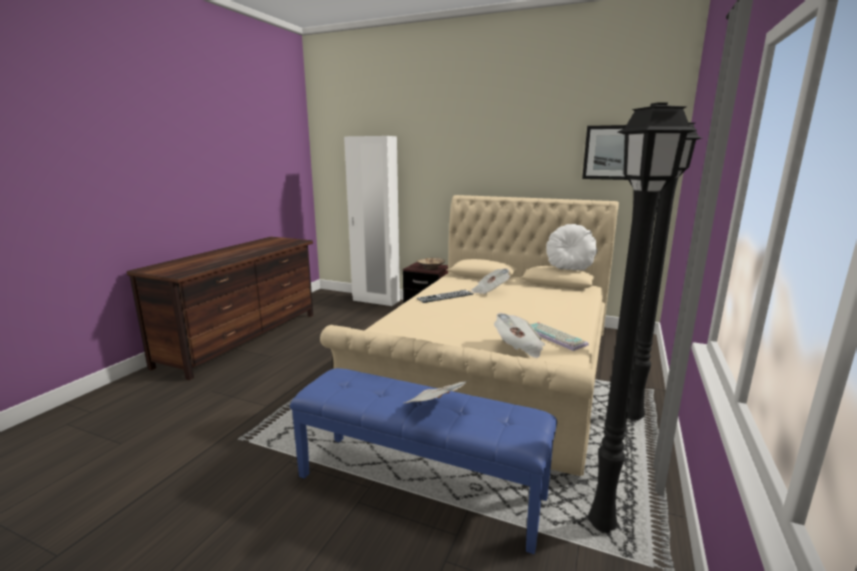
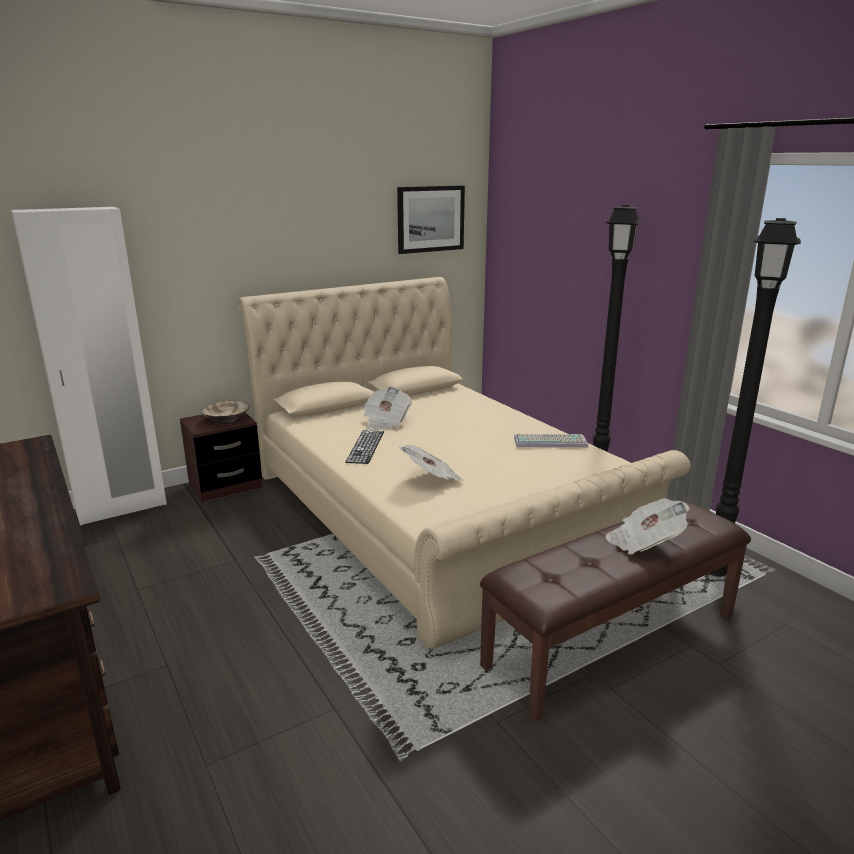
camera: 55 degrees left, 5 degrees up
(420, 485) = (611, 639): blue bench -> brown bench
(519, 348) = (557, 464): newspaper -> newspaper (432, 478)
(569, 269) = (425, 367): white pillow -> none

